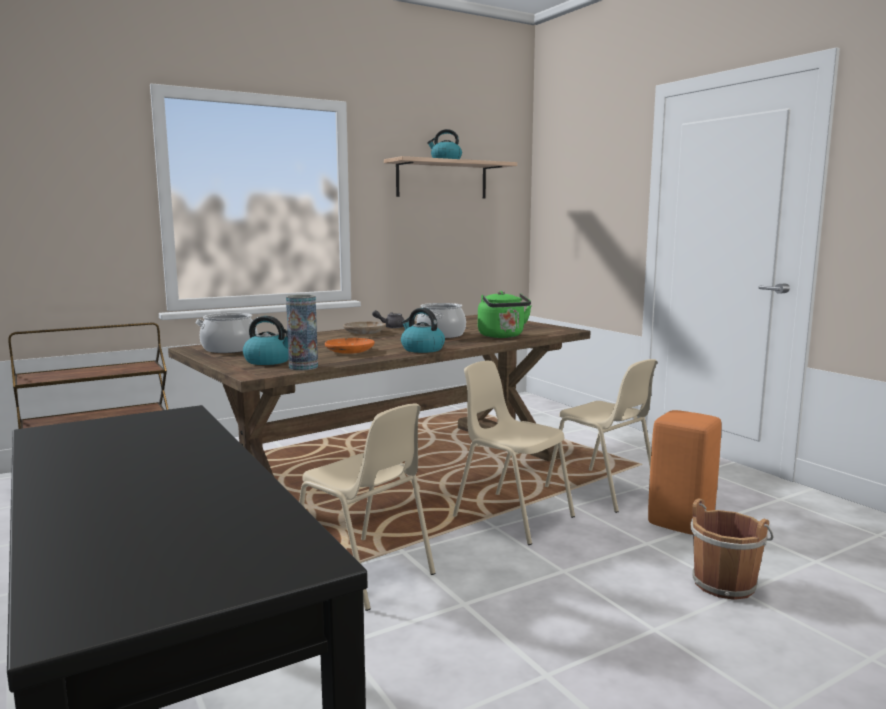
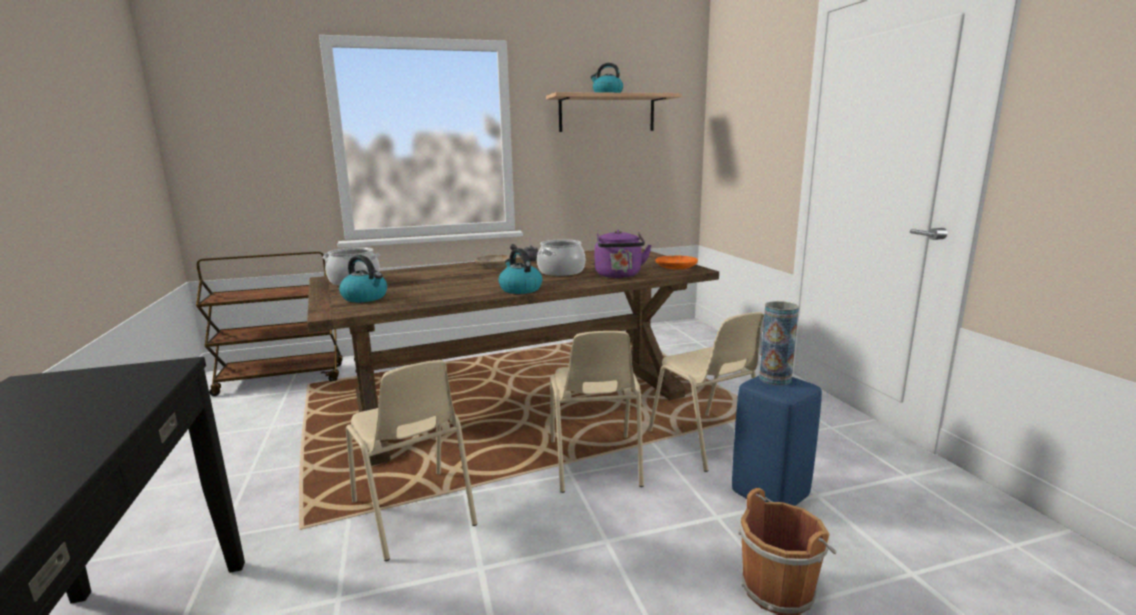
camera: 15 degrees right, 5 degrees up
(303, 367) = (383, 307): vase -> vase (775, 379)
(349, 351) = (451, 289): orange plate -> orange plate (676, 267)
(502, 336) = (619, 275): green kettle -> purple kettle
(512, 517) = (594, 464): beige chair -> beige chair turned 150 degrees counterclockwise
(679, 523) = (768, 495): orange stool -> blue stool

